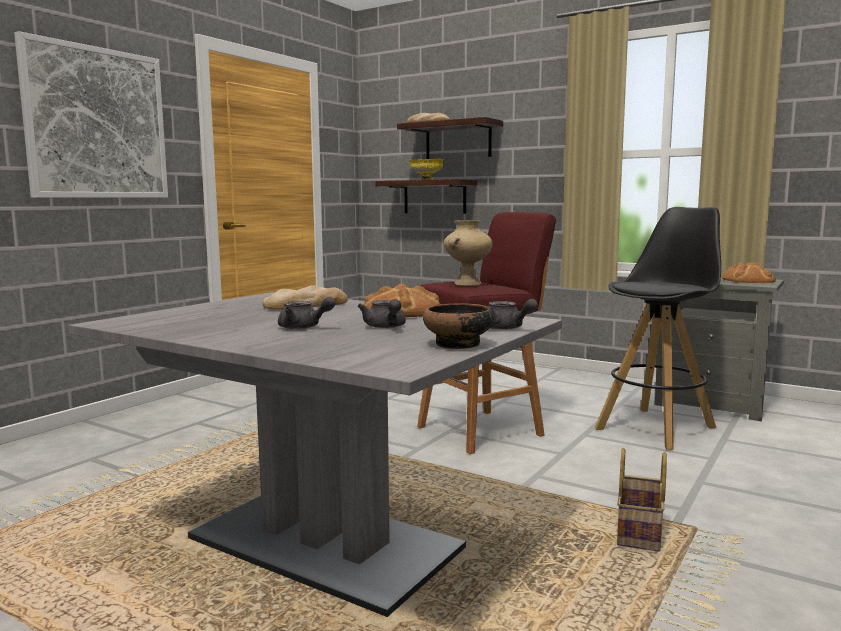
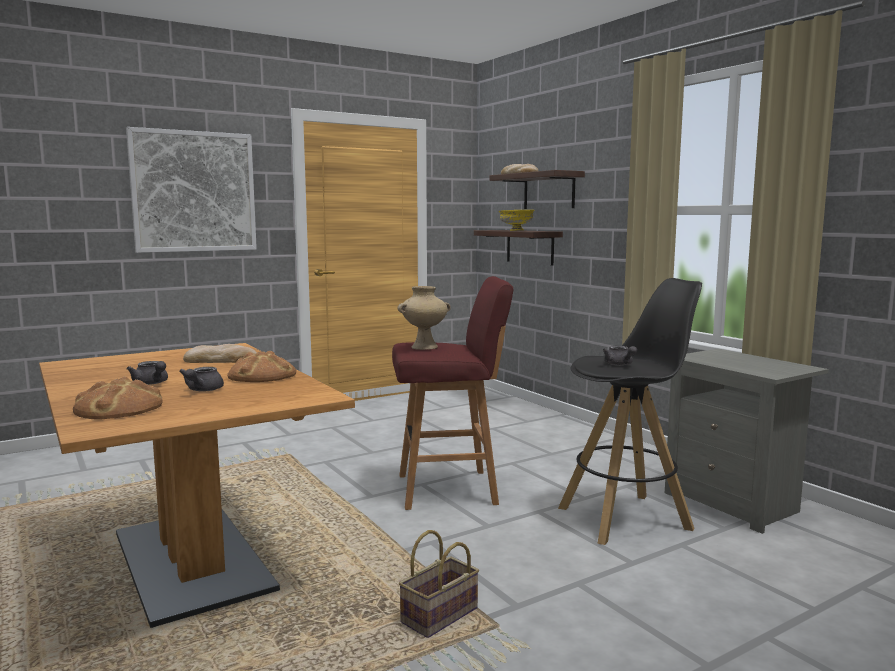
camera: 25 degrees right, 0 degrees up
(325, 544) = (191, 561): grey dining table -> brown dining table
(458, 344) = (193, 414): bowl -> none
(506, 328) = (277, 403): grey teapot -> grey teapot (619, 364)
(748, 280) = (775, 366): bread -> bread (119, 408)

